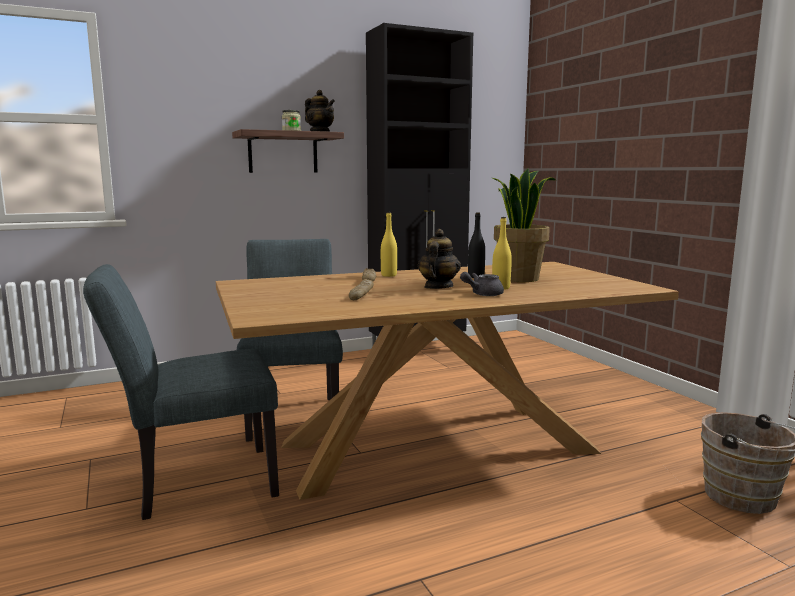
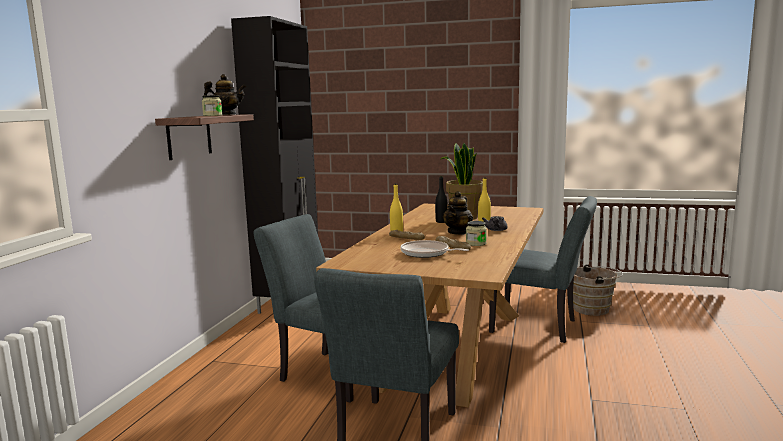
camera: 50 degrees left, 0 degrees up
(318, 293) = (427, 253): none -> frying pan
(396, 298) = (476, 243): none -> jar
(438, 287) = (458, 232): teapot -> teapot turned 120 degrees counterclockwise
(593, 477) = (540, 327): none -> grey chair

